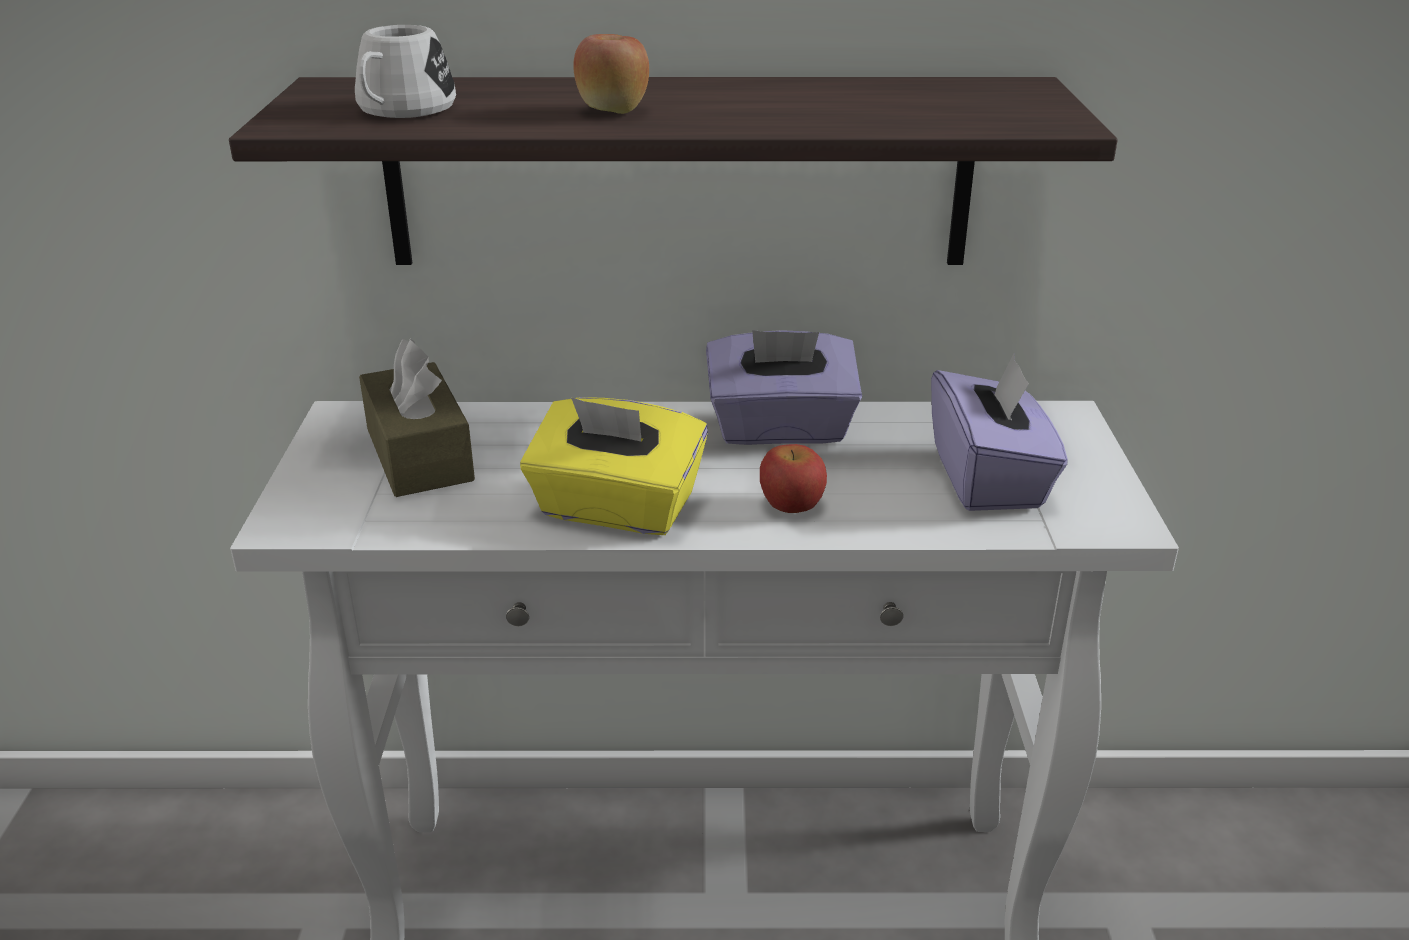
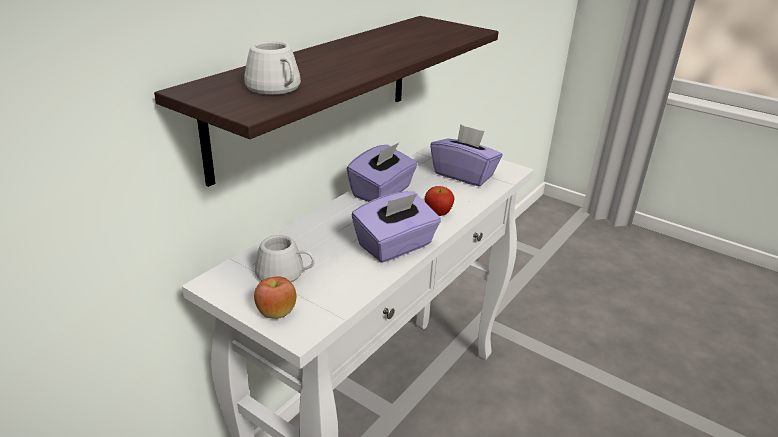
camera: 55 degrees left, 0 degrees up
(419, 454) = (286, 274): brown tissue box -> white mug
(613, 111) = (351, 64): apple -> apple (276, 313)
(616, 509) = (395, 246): yellow tissue box -> purple tissue box

